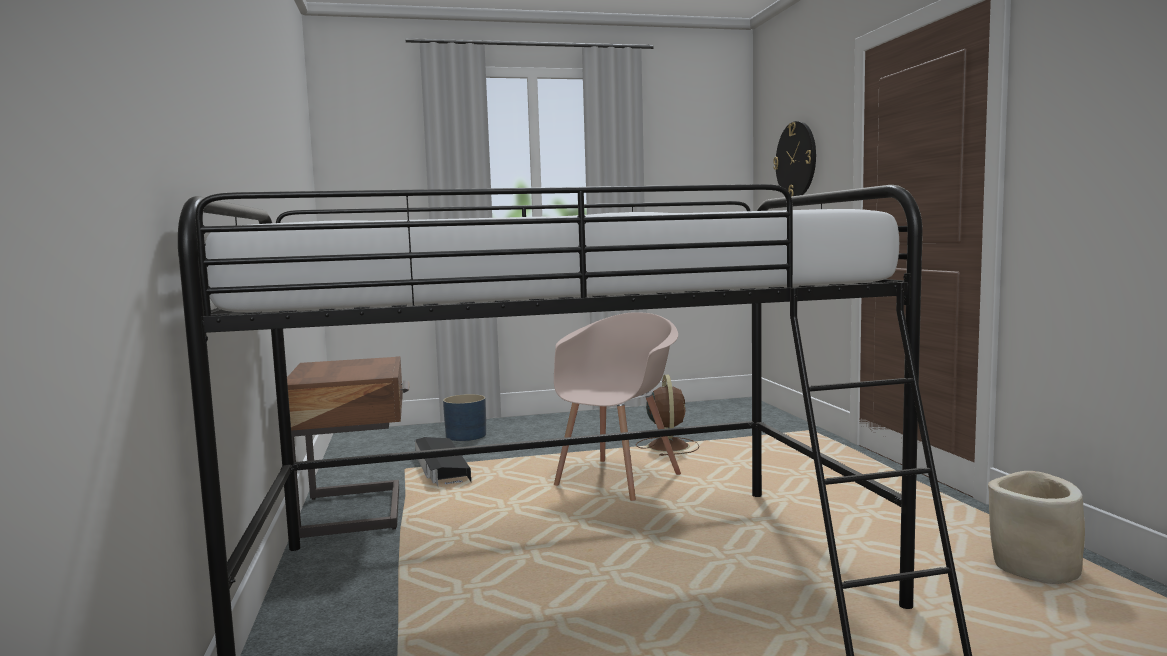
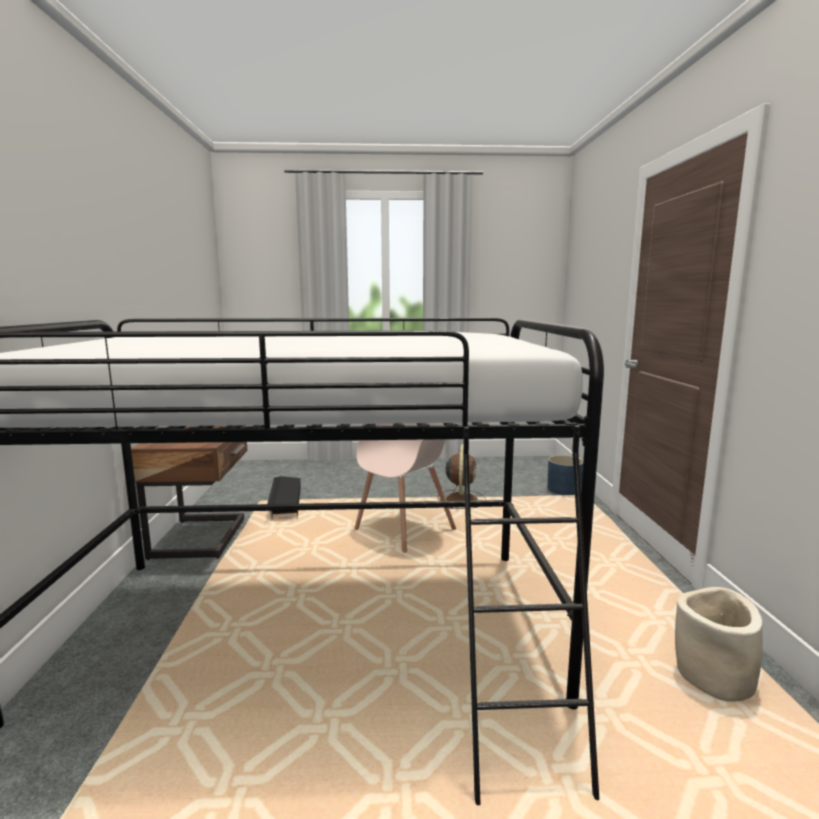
camera: 10 degrees right, 5 degrees up
(466, 435) = (320, 473): blue planter -> blue planter (564, 489)
(796, 160) = (592, 270): wall clock -> none

